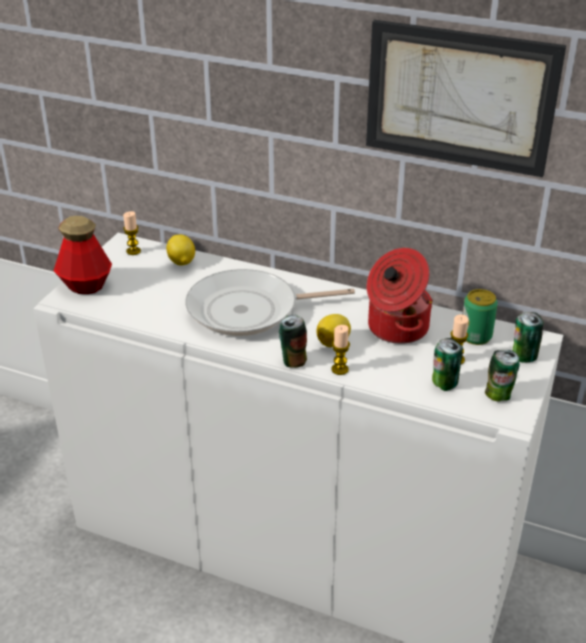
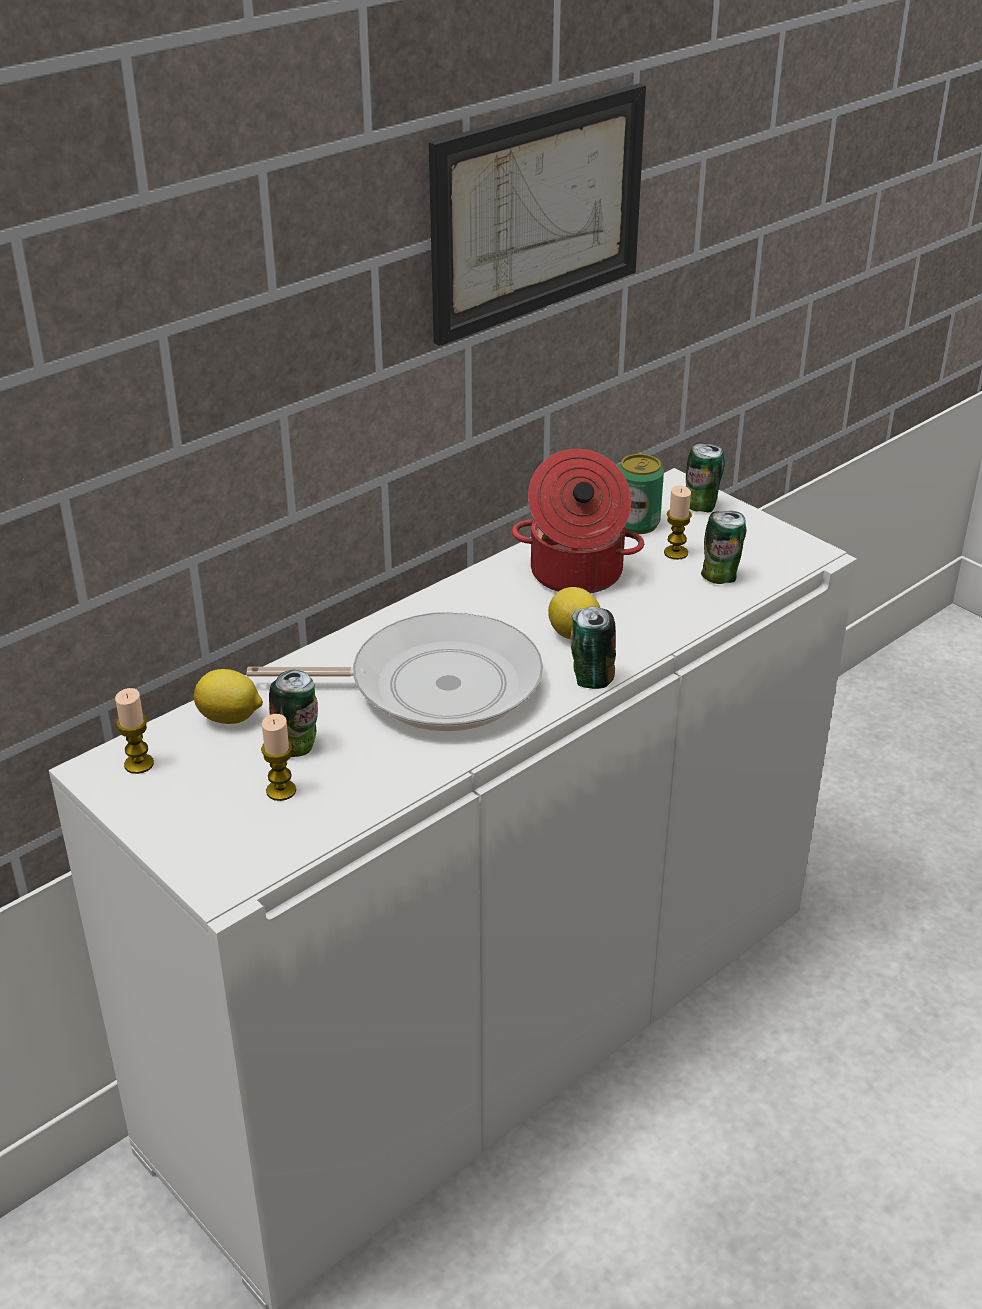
camera: 65 degrees left, 0 degrees up
(85, 285) = (203, 847): bottle -> none
(249, 310) = (433, 685): frying pan -> frying pan turned 105 degrees counterclockwise
(340, 369) = (638, 646): candle -> candle (281, 791)
(499, 395) = (765, 548): can -> can (297, 746)

